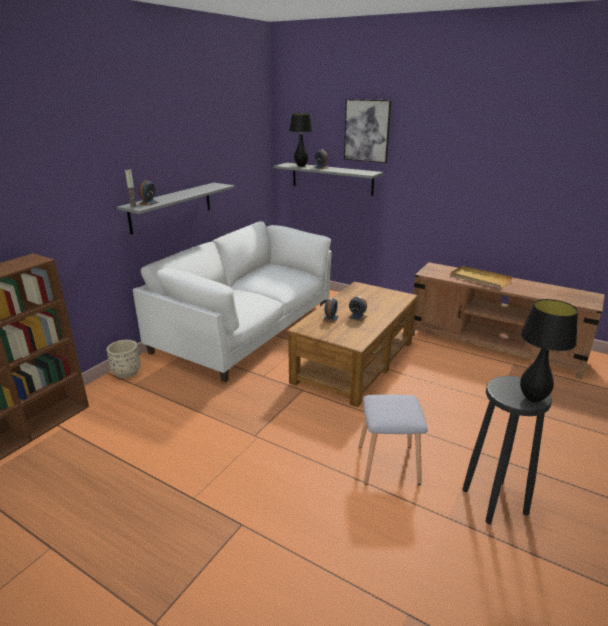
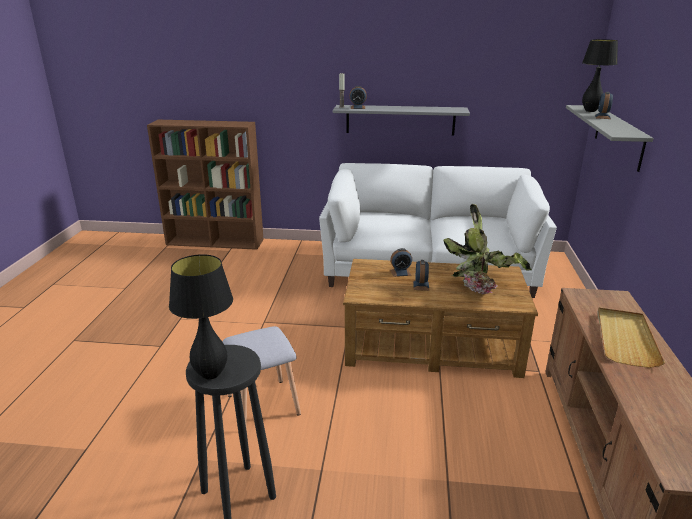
camera: 65 degrees right, 0 degrees up
(126, 372) = (307, 246): beige planter -> none
(367, 130) = (655, 71): picture -> none
(377, 299) = (484, 288): none -> potted plant

